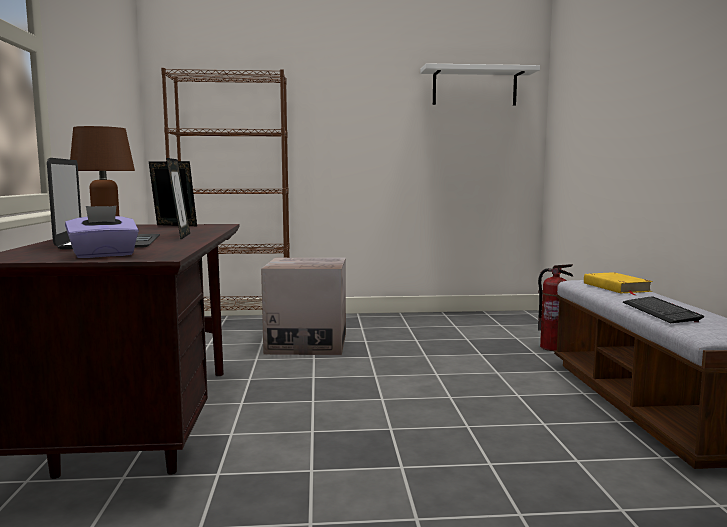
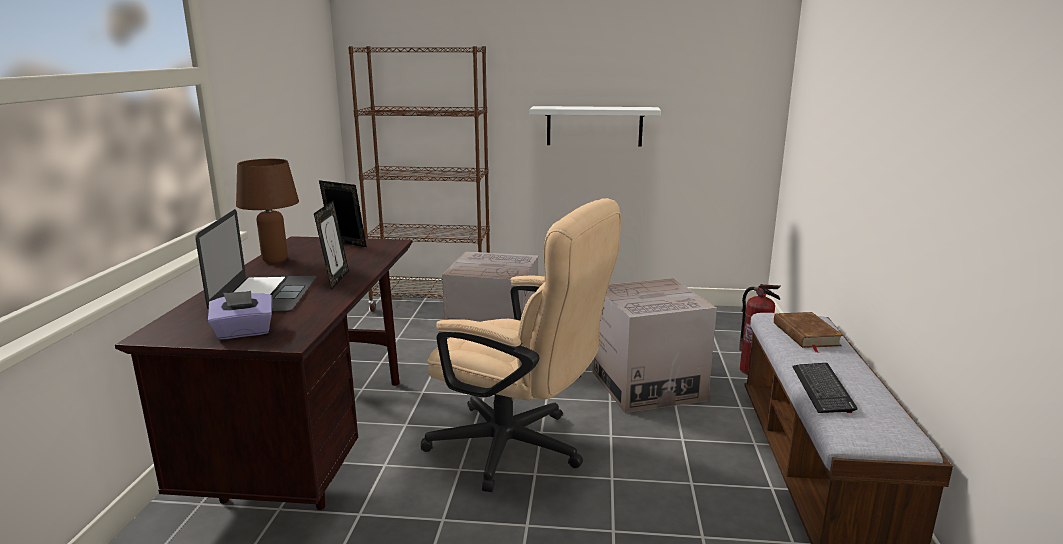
camera: 10 degrees right, 10 degrees up
(366, 412) = (519, 449): none -> beige office chair
(465, 362) = (647, 385): none -> cardboard box
(474, 87) = (703, 53): white shelf -> white shelf (594, 126)
(616, 287) = (805, 334): yellow book -> brown book

